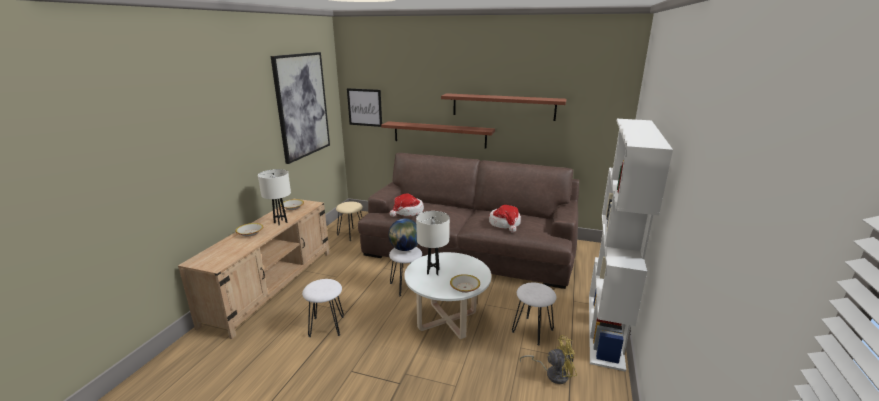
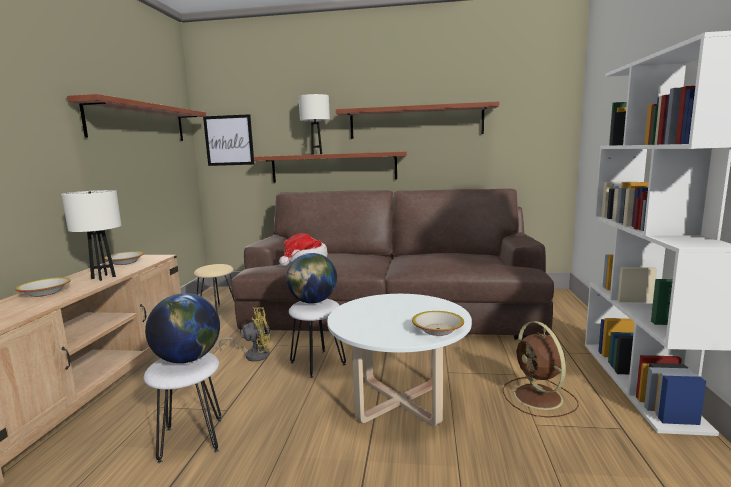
camera: 10 degrees left, 10 degrees down
(302, 106) = (139, 122): picture -> shelf
(325, 285) = (188, 359): none -> globe
(433, 272) = (374, 317): white table lamp -> white table lamp (316, 154)
(505, 224) = (448, 259): hat -> none
(533, 331) = (539, 398): white stool -> brown fan
(552, 373) = (613, 457): yellow fan -> yellow fan (254, 355)

